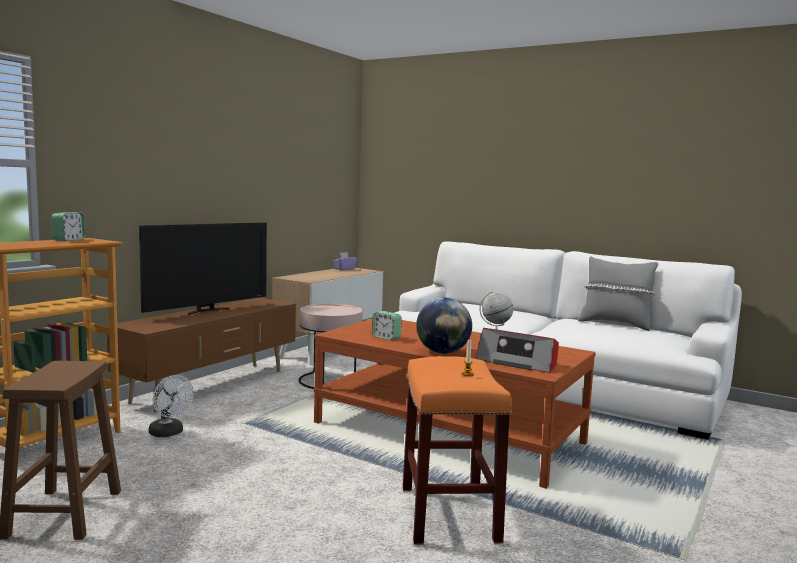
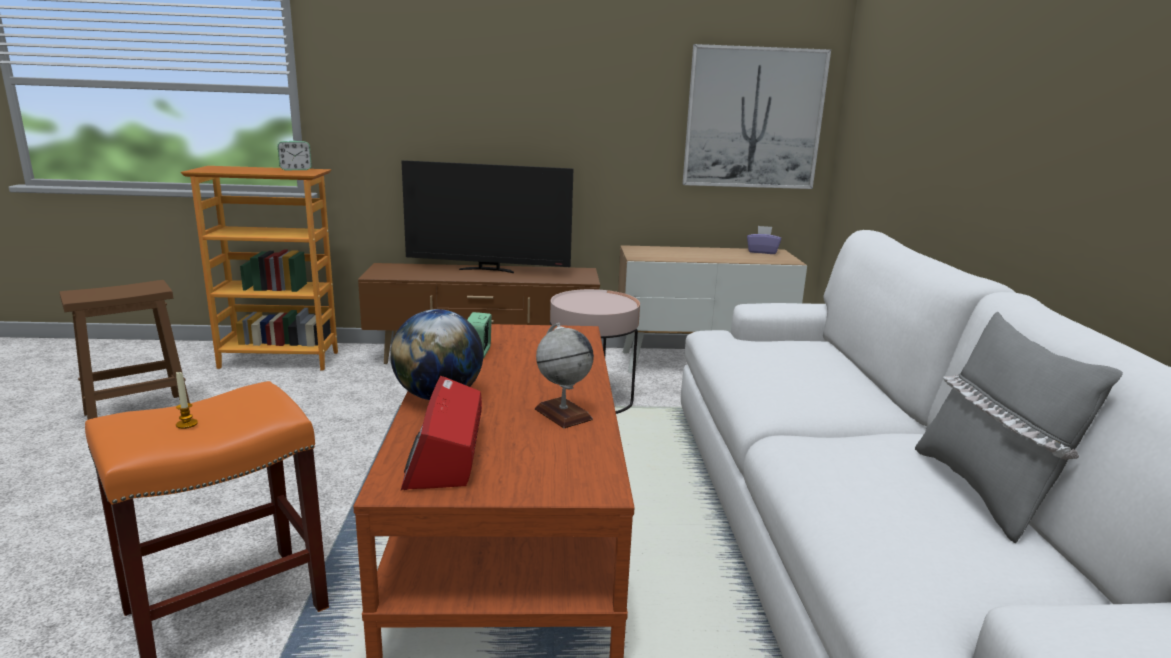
camera: 55 degrees right, 10 degrees up
(169, 433) = (339, 387): white fan -> none
(327, 184) = (753, 118): none -> picture

